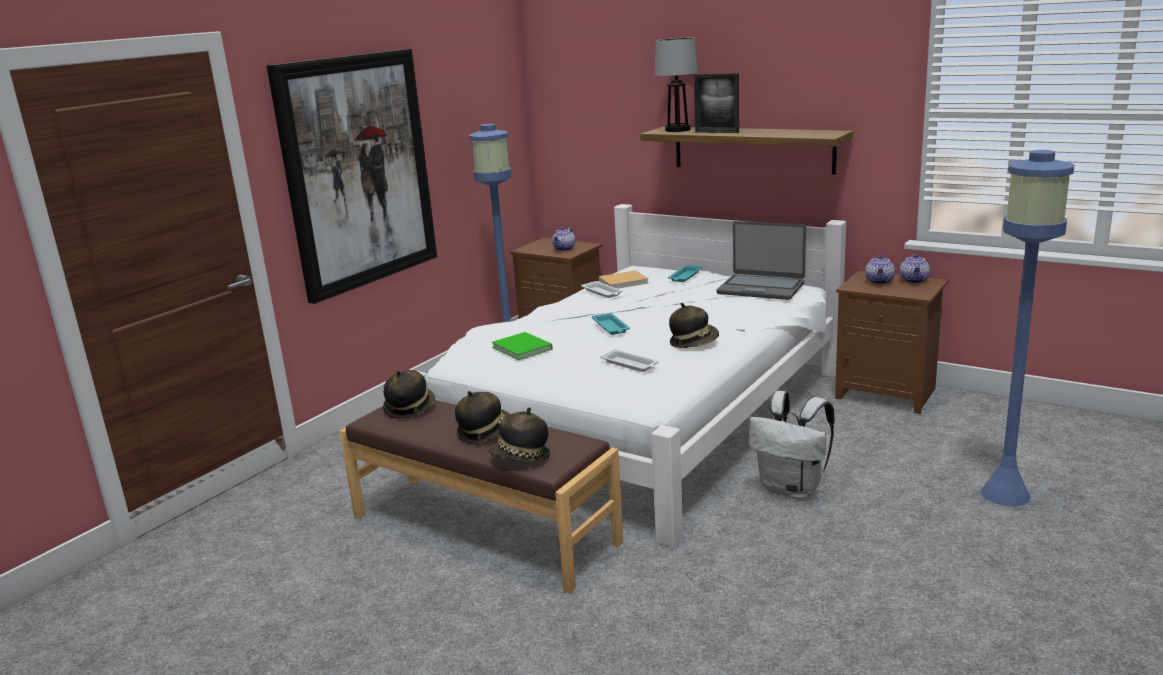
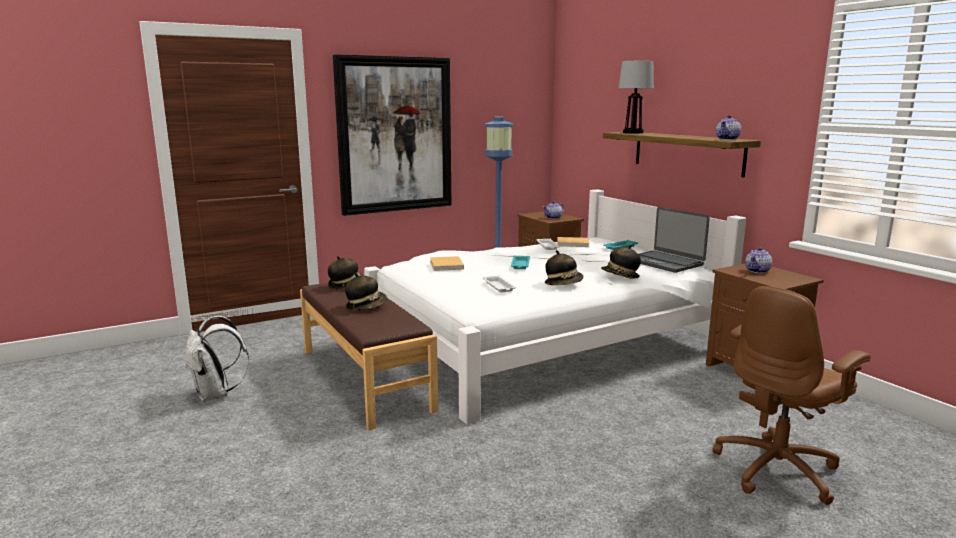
camera: 25 degrees right, 5 degrees down
(521, 458) = (364, 324): hat -> hat (620, 276)
(523, 349) = (446, 265): green book -> beige book
(716, 132) = (655, 135): picture frame -> none
(792, 489) = (597, 414): white backpack -> white backpack (216, 394)
(914, 281) = (790, 275): teapot -> teapot (727, 139)
(1004, 494) = (778, 470): blue floor lamp -> brown office chair

